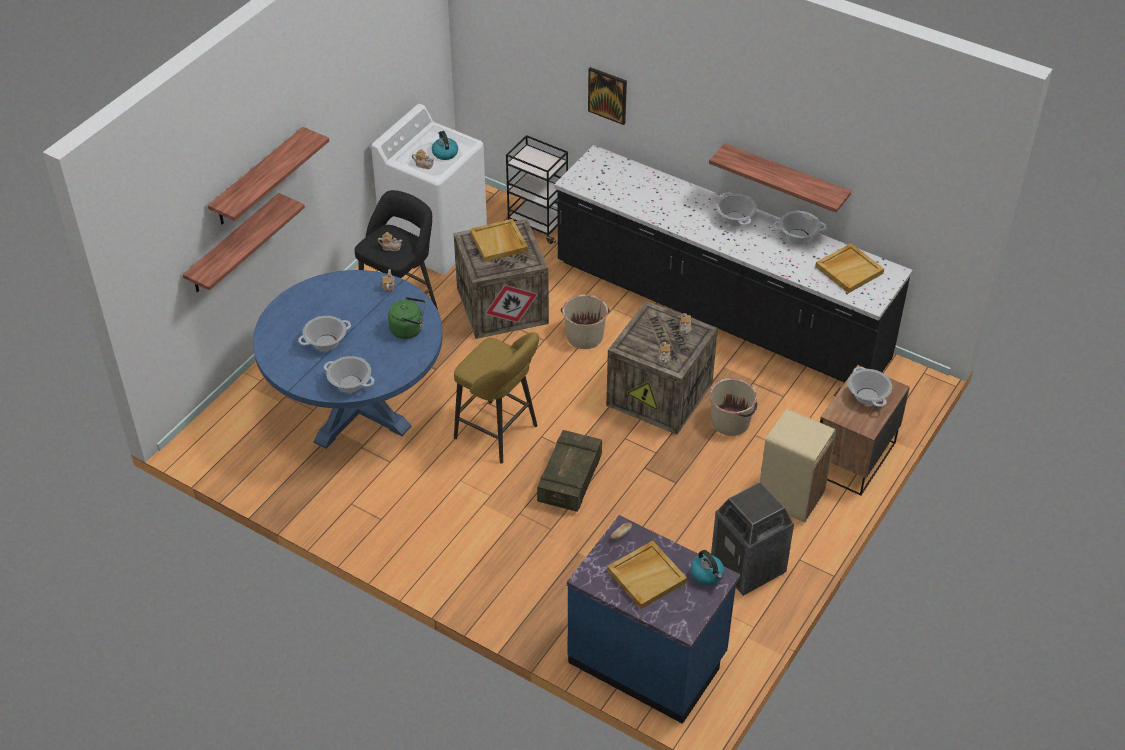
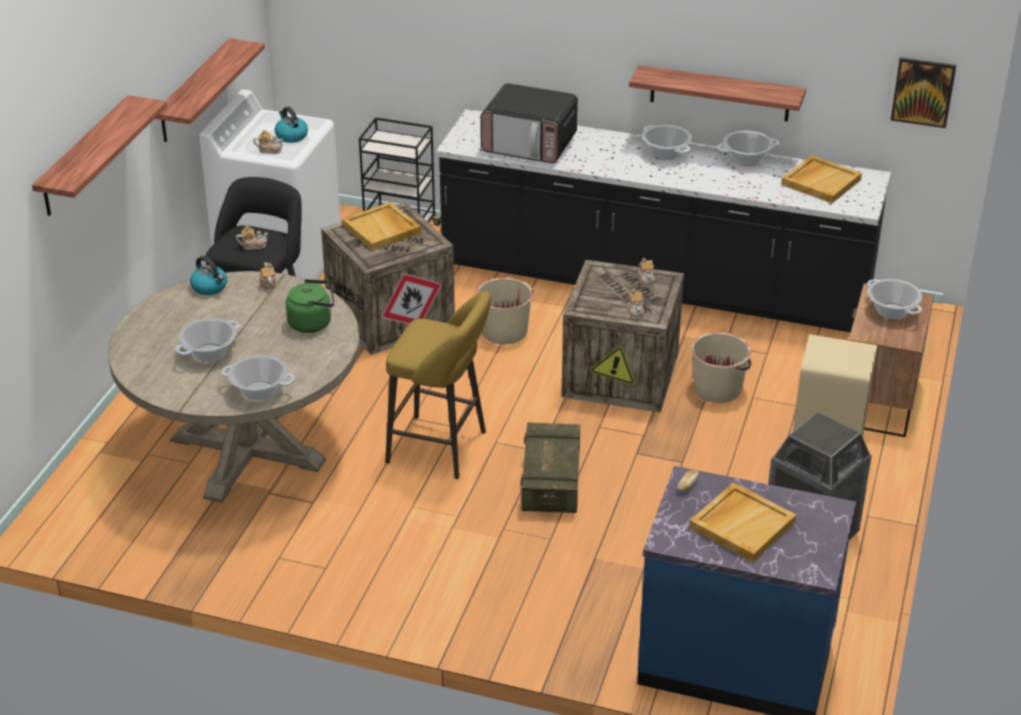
camera: 15 degrees left, 10 degrees down
(234, 244) = (63, 248): shelf -> shelf (194, 91)
(357, 407) = (247, 450): blue dining table -> beige dining table
(607, 95) = (481, 38): picture -> picture (923, 92)
(629, 191) = (530, 145): none -> microwave
(707, 575) = (816, 509): kettle -> kettle (210, 287)

